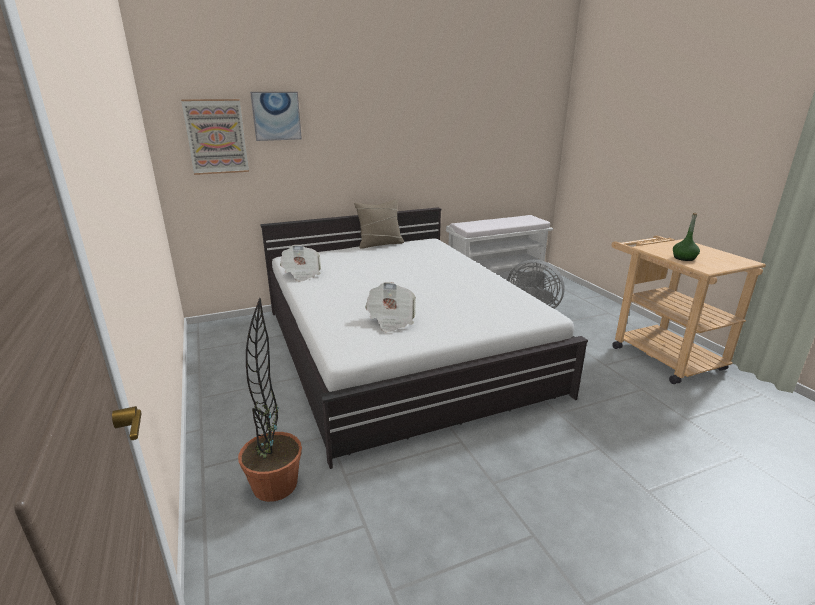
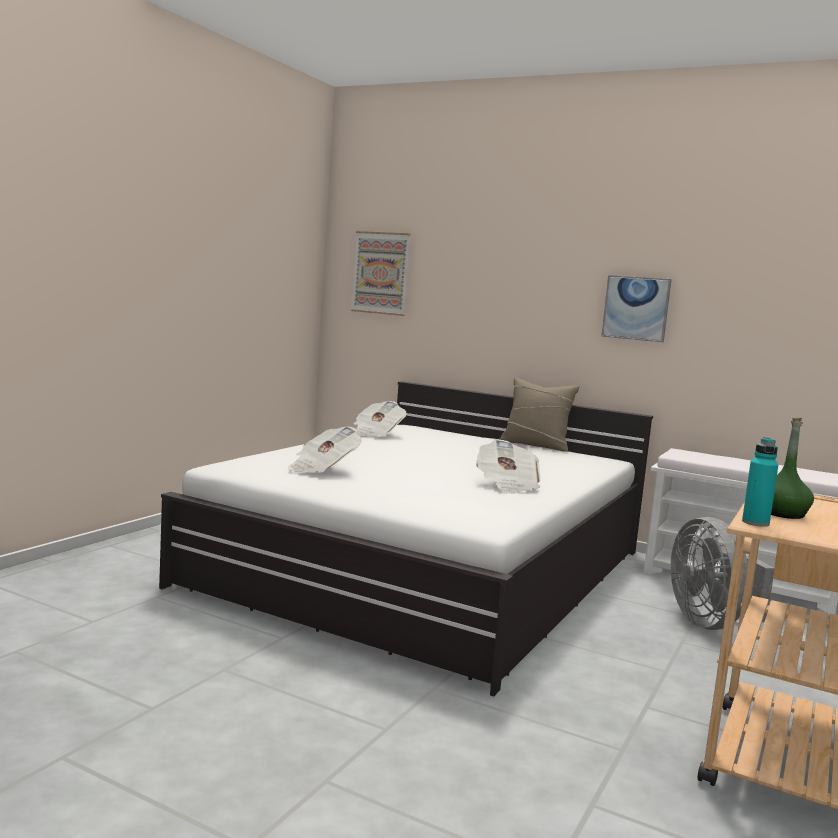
camera: 50 degrees right, 15 degrees down
(275, 485) = (113, 574): potted plant -> none
(276, 116) = (445, 255): picture -> picture (636, 308)
(469, 282) = (507, 485): none -> newspaper
(703, 268) = (755, 523): none -> turquoise bottle

